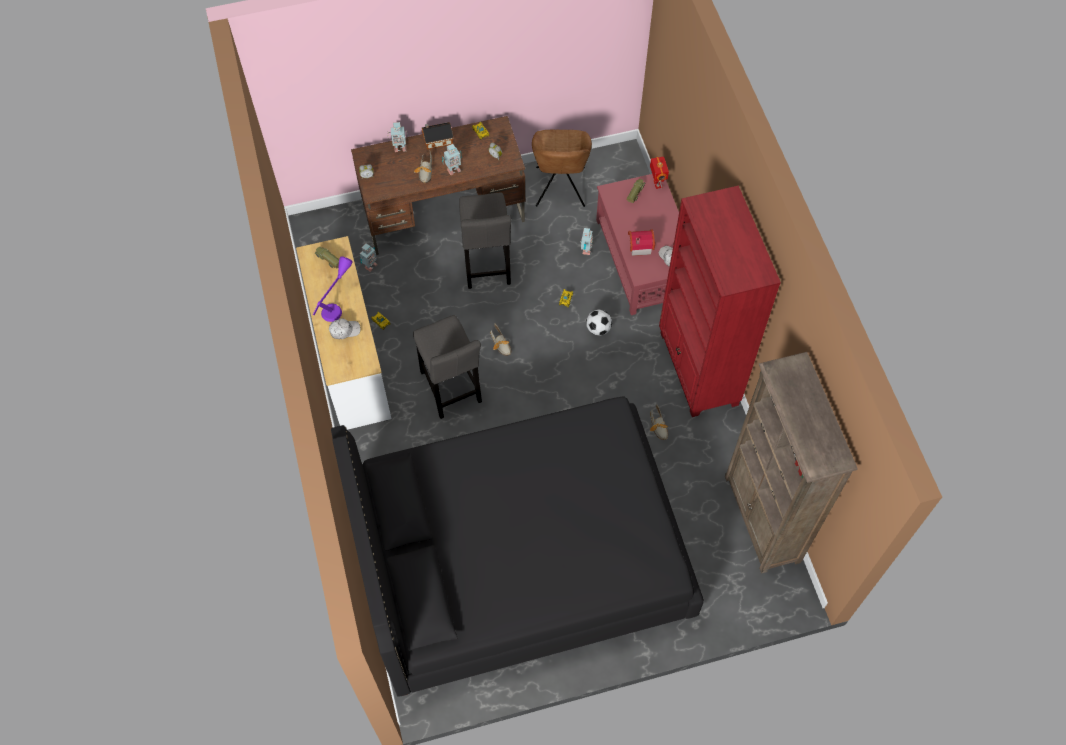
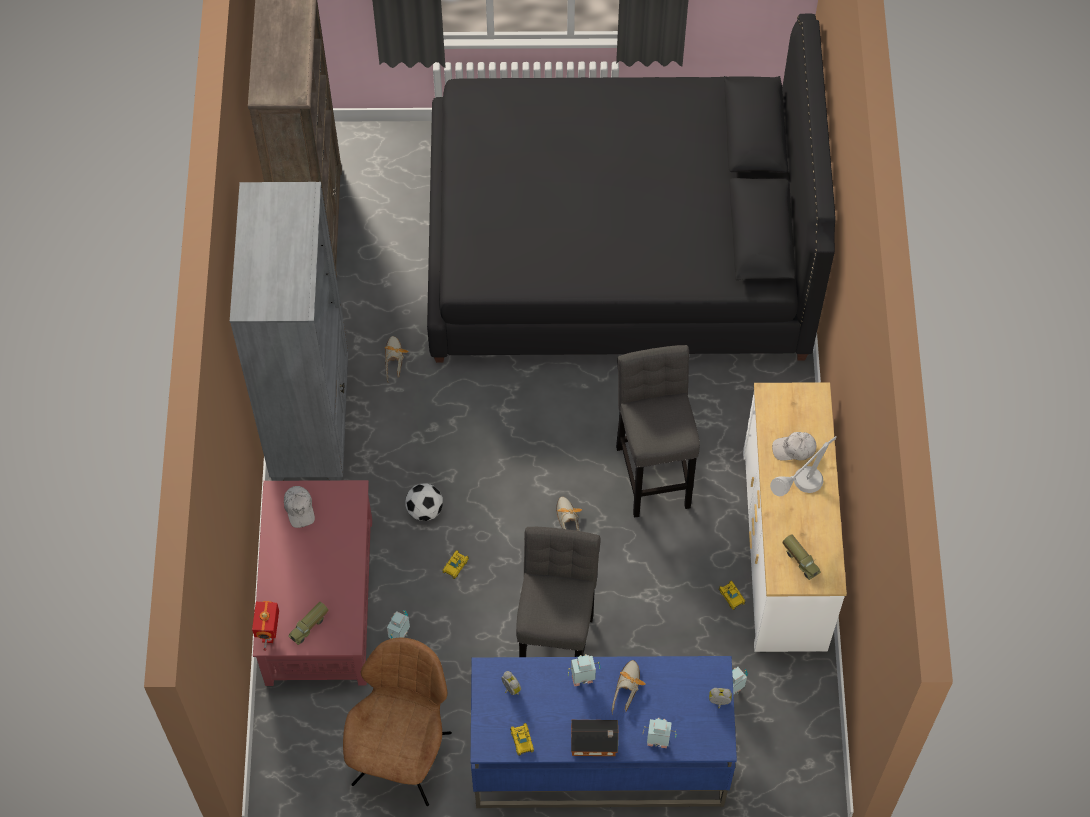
camera: 165 degrees left, 0 degrees up
(337, 304) = (798, 489): purple table lamp -> grey table lamp
(444, 213) = (597, 757): brown desk -> blue desk
(639, 245) = (336, 539): toy house -> none
(698, 369) = (311, 420): red bookcase -> grey bookcase

